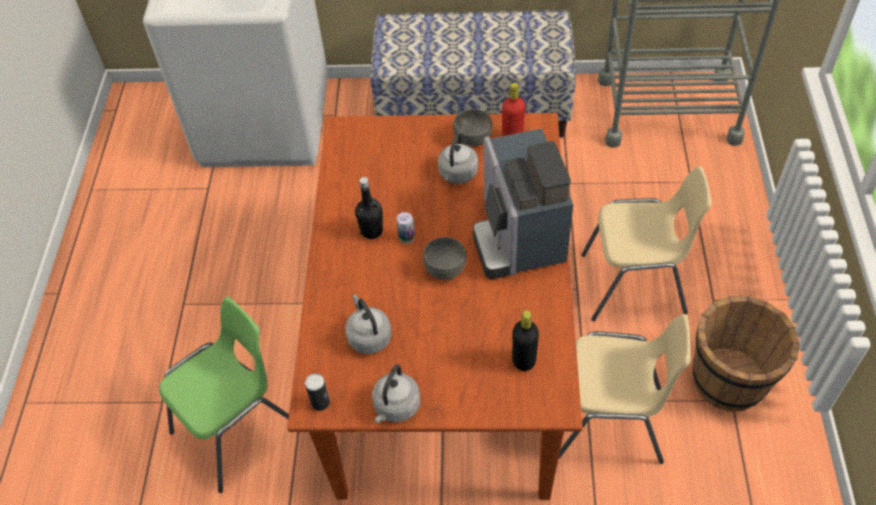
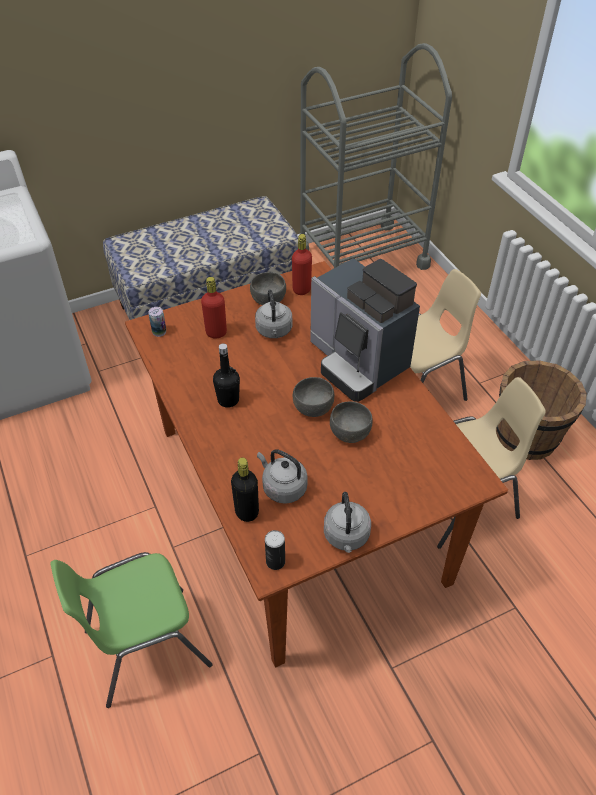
camera: 30 degrees left, 5 degrees down
(238, 429) = (145, 647): green chair -> green chair turned 135 degrees counterclockwise
(401, 157) = (216, 332): none -> red bottle
(406, 237) = (263, 395): can -> can (159, 332)
(464, 306) = (349, 432): none -> grey bowl
(524, 360) = (427, 455): black bottle -> black bottle (247, 512)

